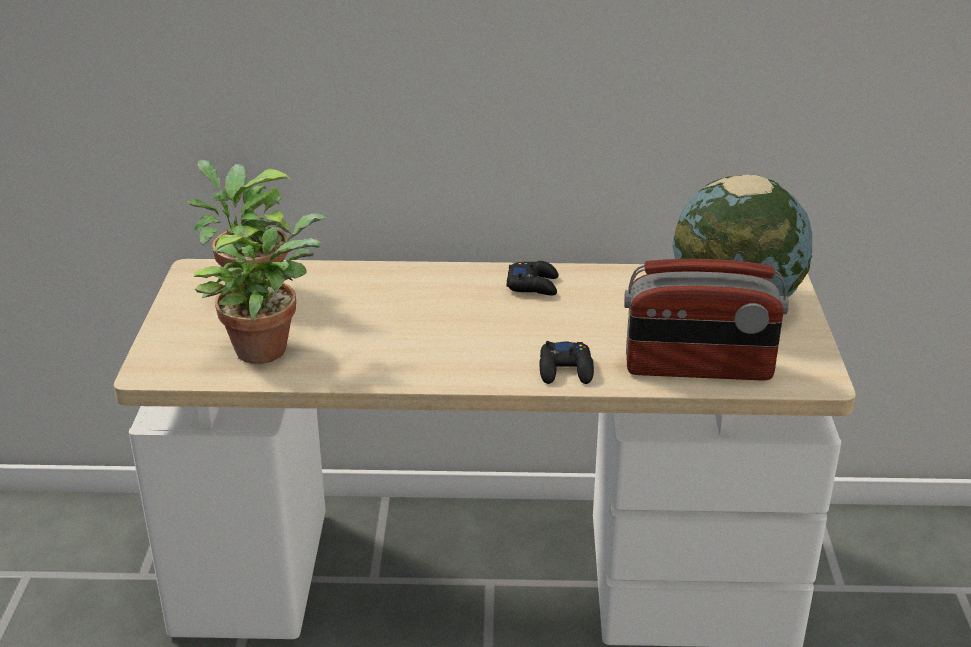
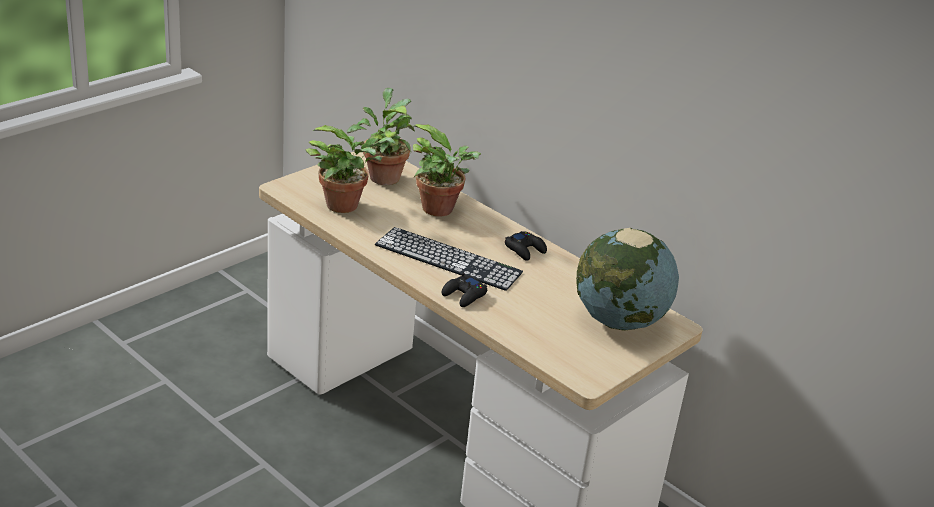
camera: 40 degrees right, 0 degrees up
(379, 291) = (442, 210): none -> potted plant
(480, 340) = (448, 258): none -> keyboard
(698, 369) = (532, 335): radio -> none

